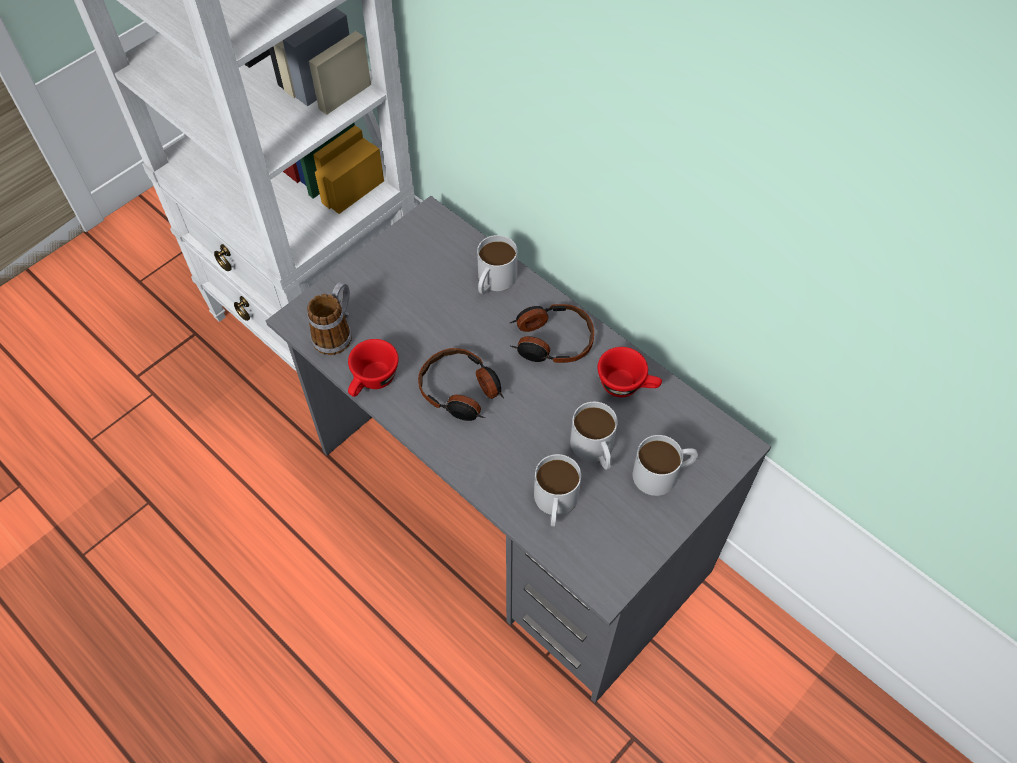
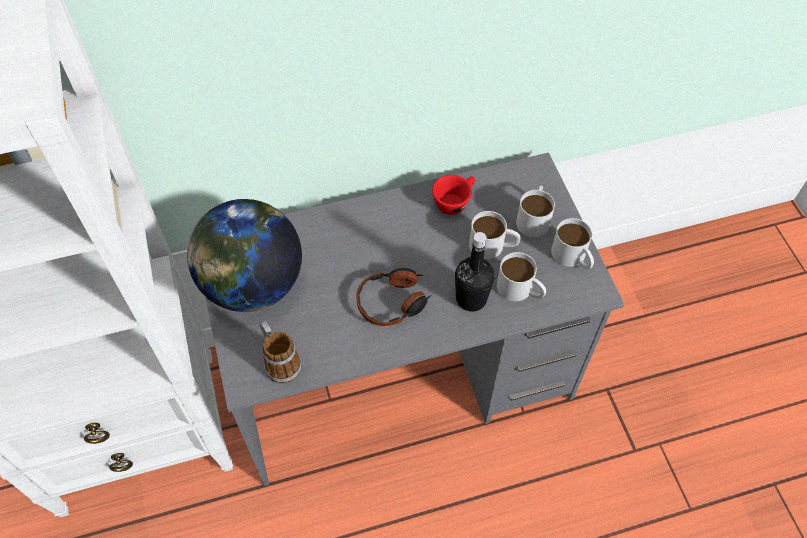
camera: 60 degrees left, 0 degrees up
(372, 382) = (344, 356): red cup -> none
(406, 268) = (253, 285): none -> globe
(493, 281) = (309, 234): white mug -> white mug (572, 257)
(511, 460) = (471, 299): none -> black bottle
(551, 341) = (388, 226): headphones -> none

